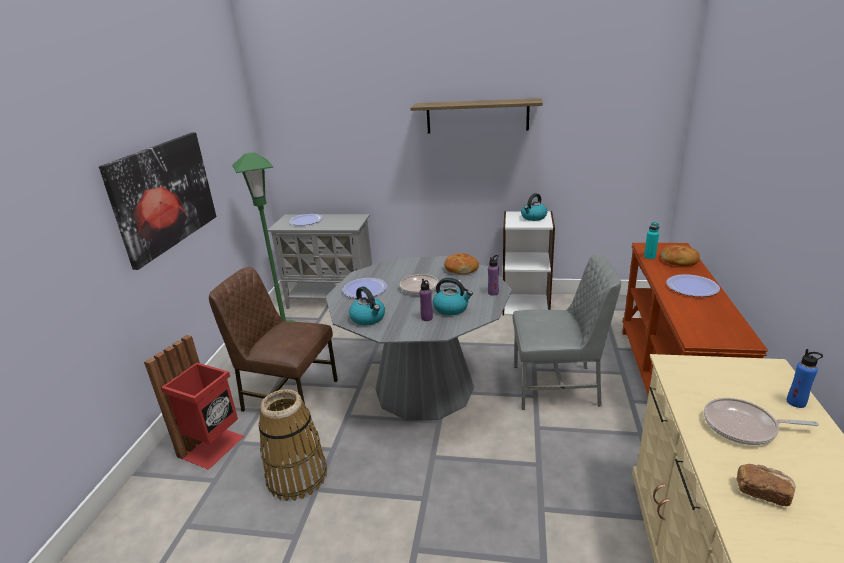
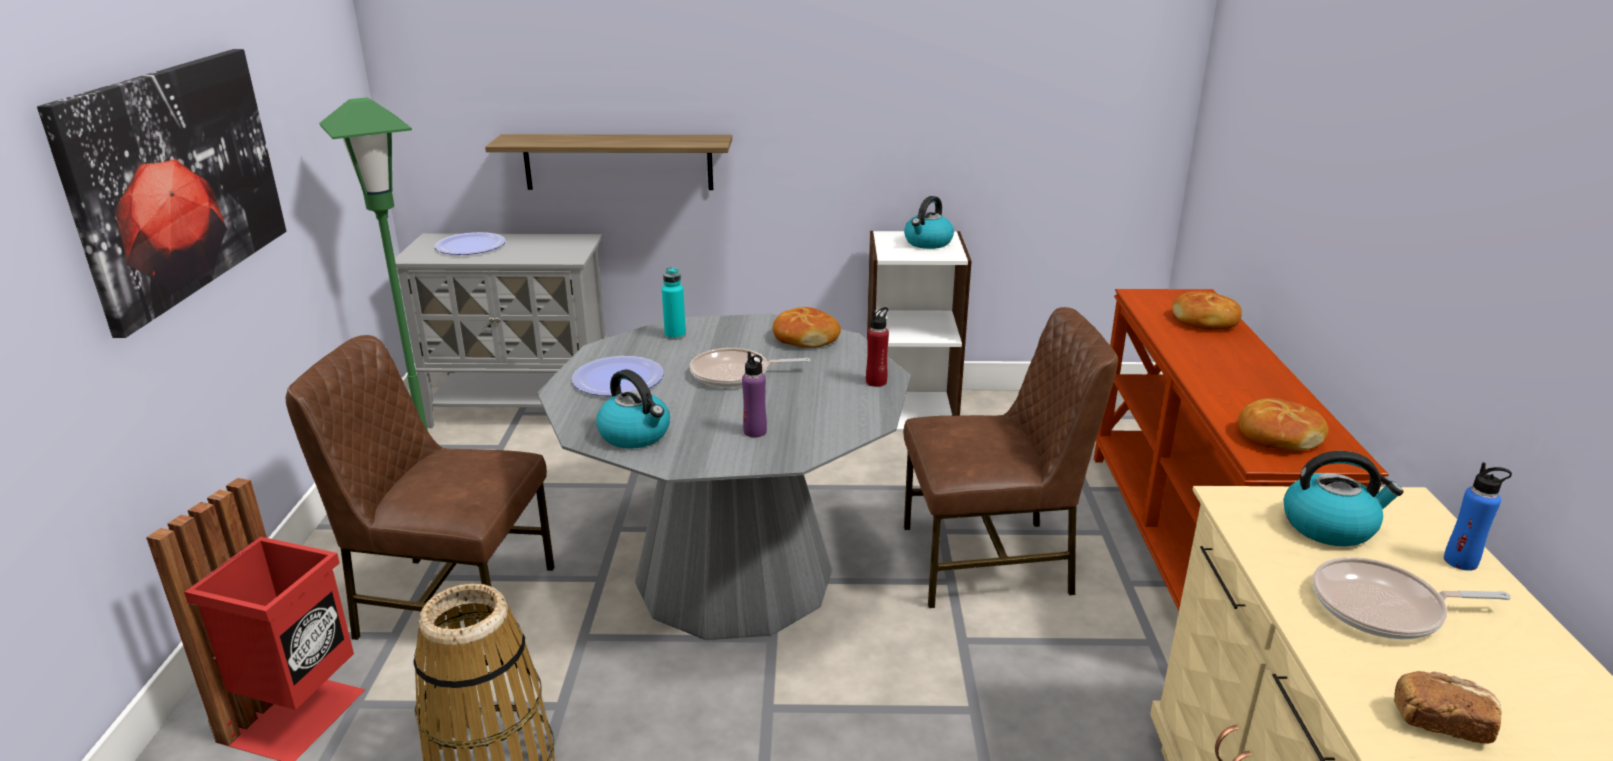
camera: 10 degrees left, 0 degrees up
(451, 308) = (801, 412): kettle -> kettle (1329, 526)
(477, 116) = (821, 44): shelf -> shelf (618, 162)
(493, 293) = (876, 382): purple bottle -> red bottle
(557, 386) = (989, 561): grey chair -> brown chair
(649, 257) = (1152, 314): turquoise bottle -> turquoise bottle (675, 335)
(692, 287) = (1237, 366): plate -> none
(707, 327) = (1278, 437): none -> bread

